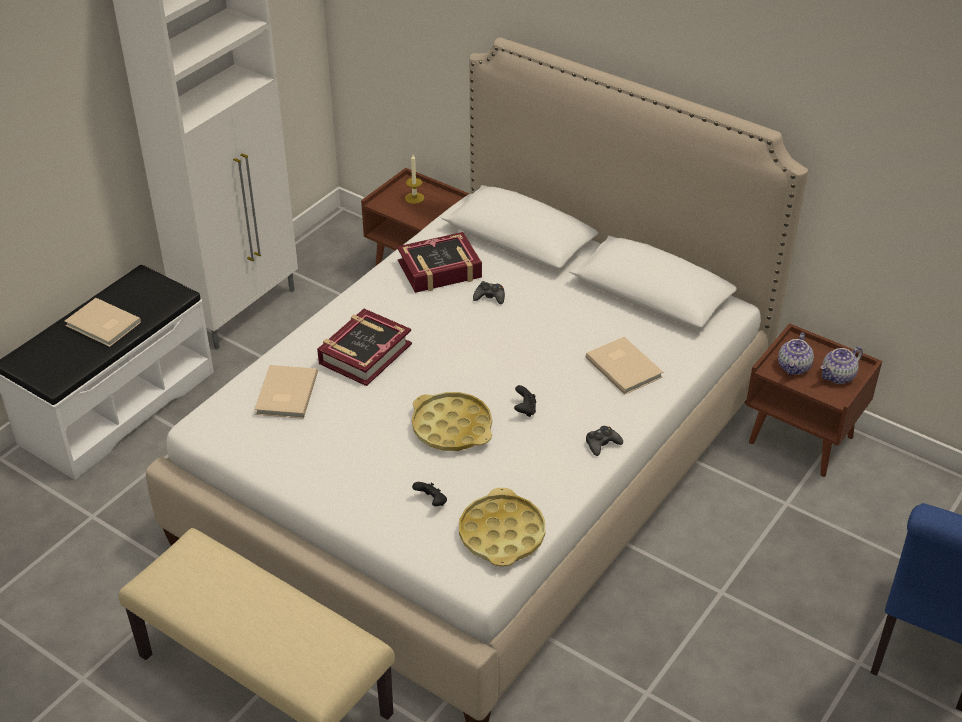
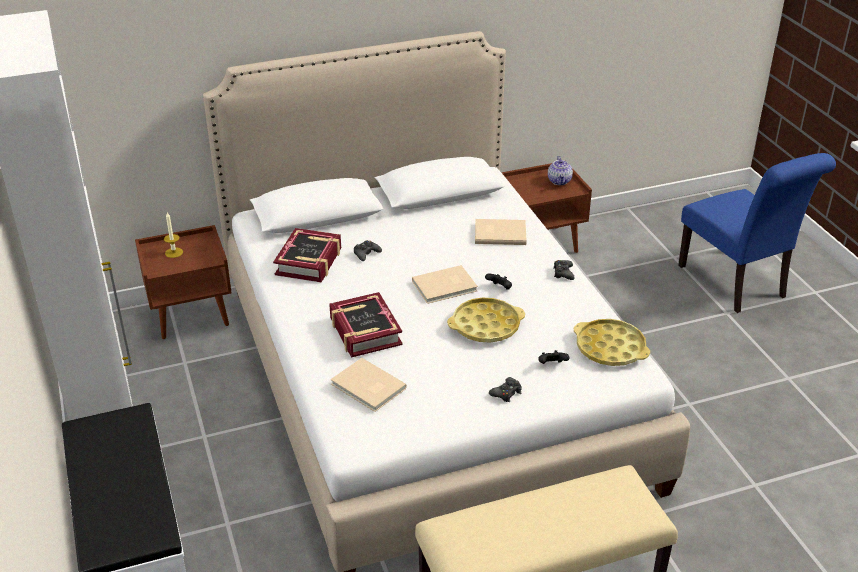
camera: 55 degrees left, 5 degrees down
(102, 325) = (119, 476): beige book -> beige book (446, 287)
(358, 488) = (506, 393): none -> black game controller
(794, 367) = (536, 191): teapot -> none

